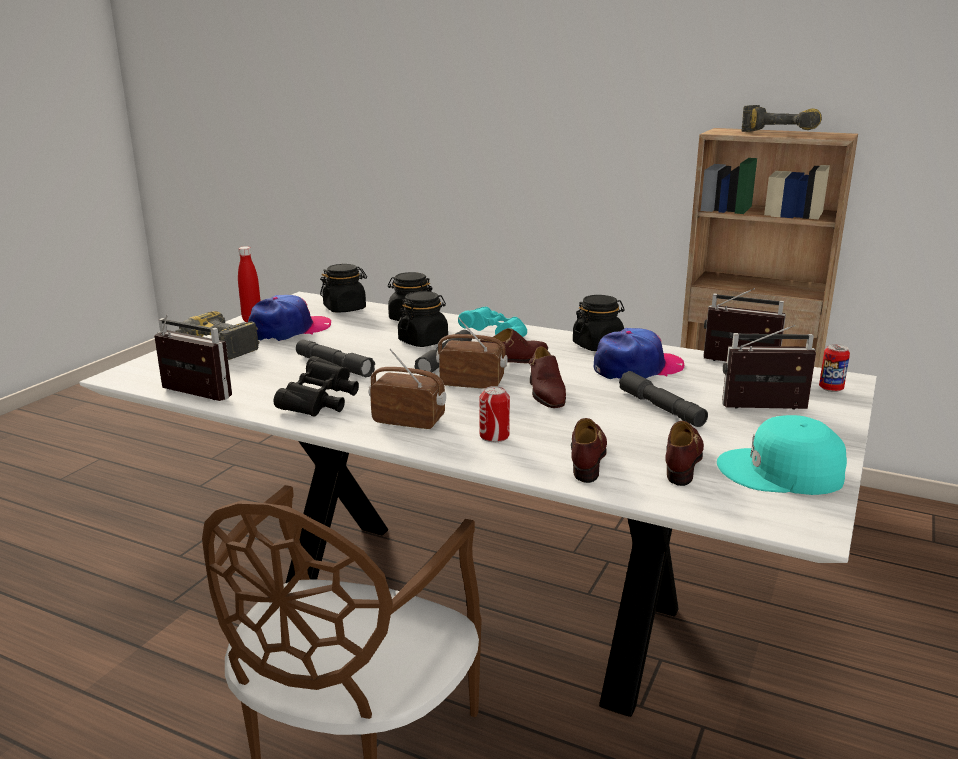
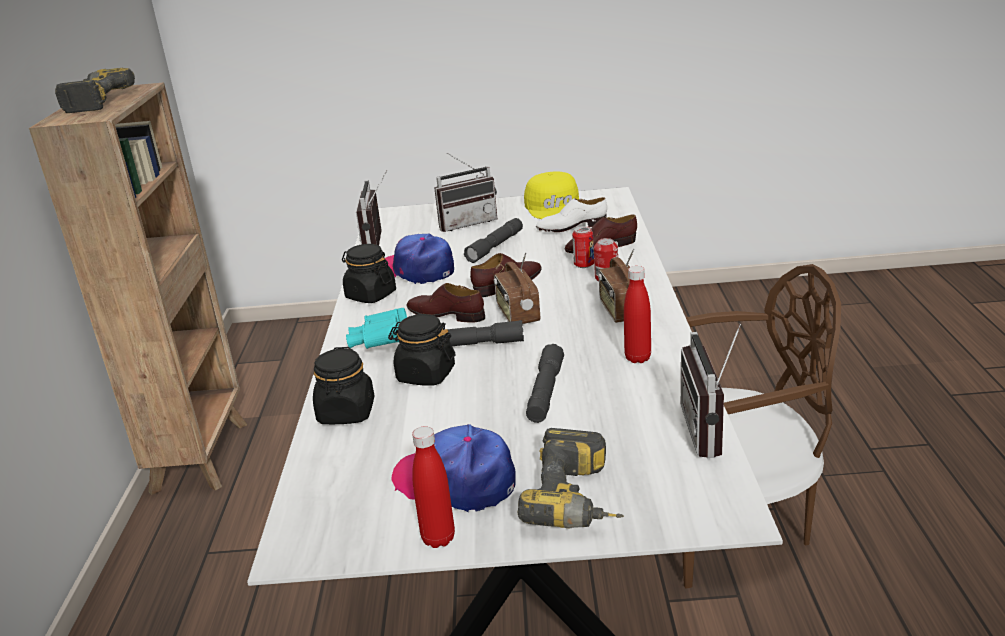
camera: 115 degrees left, 5 degrees up
(320, 403) = (637, 358): black binoculars -> red bottle
(345, 308) = (330, 481): black jar -> none
(683, 461) = (571, 227): brown shoe -> white shoe
(765, 411) = (466, 223): radio -> radio turned 90 degrees counterclockwise
(781, 472) = (555, 207): turquoise cap -> yellow cap
(831, 389) = (406, 214): can -> can (584, 265)

